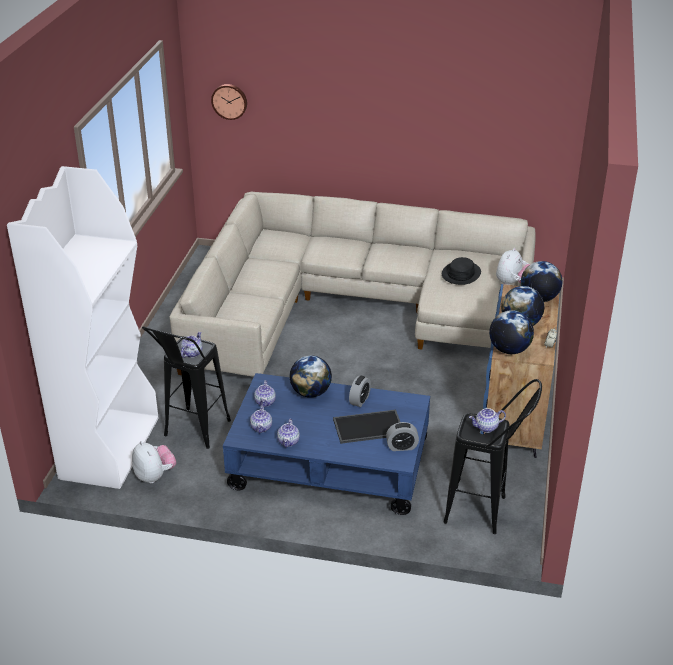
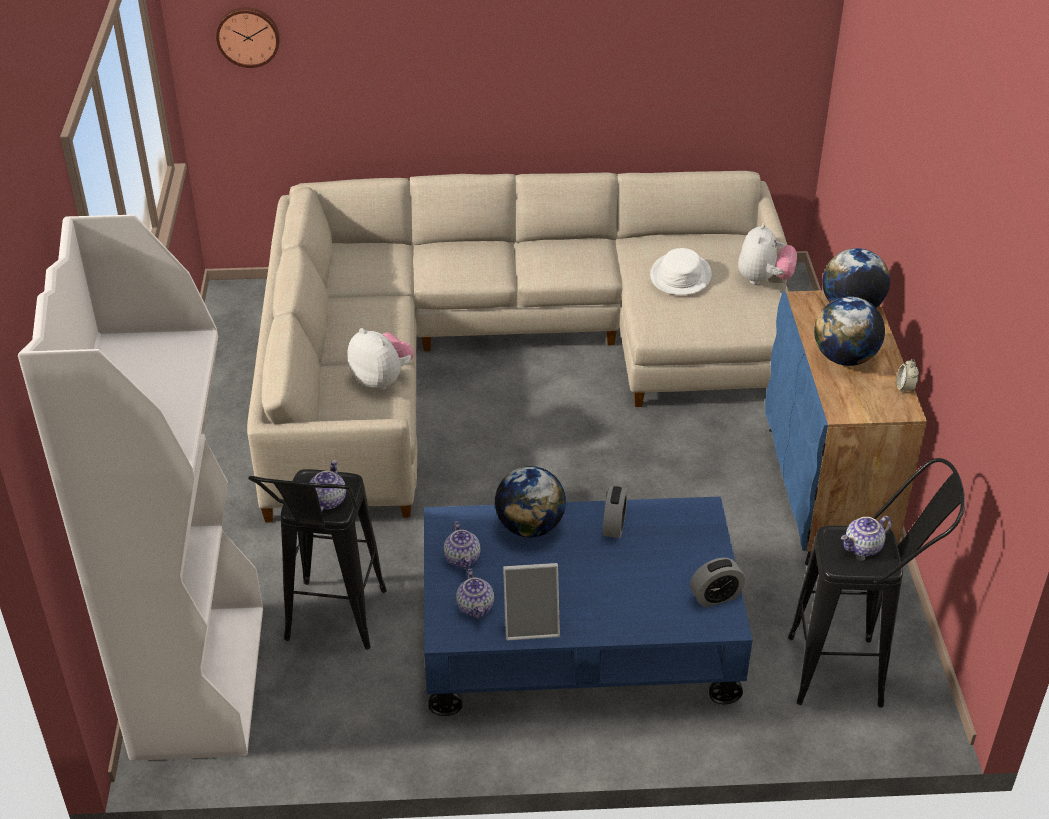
camera: 15 degrees left, 5 degrees up
(155, 476) = (297, 718): plush toy -> plush toy (382, 380)
(288, 442) = (531, 624): teapot -> picture frame
(368, 428) = (648, 573): tray -> none
(461, 274) = (680, 275): black hat -> white hat
(509, 350) = (848, 406): globe -> none

